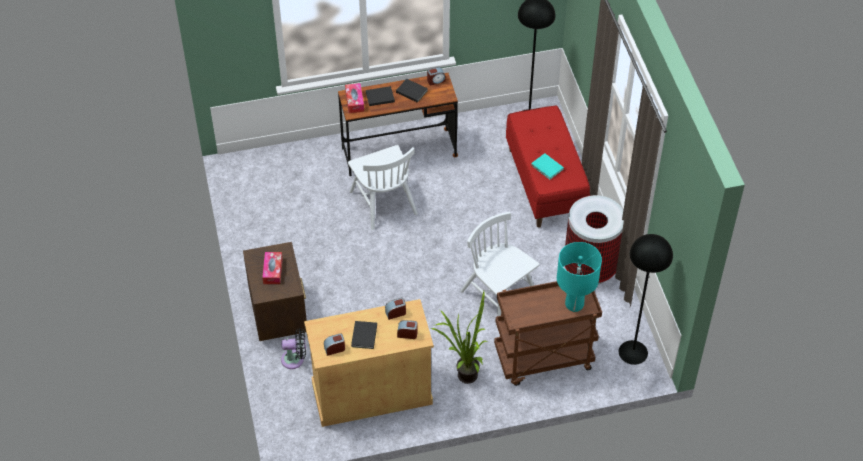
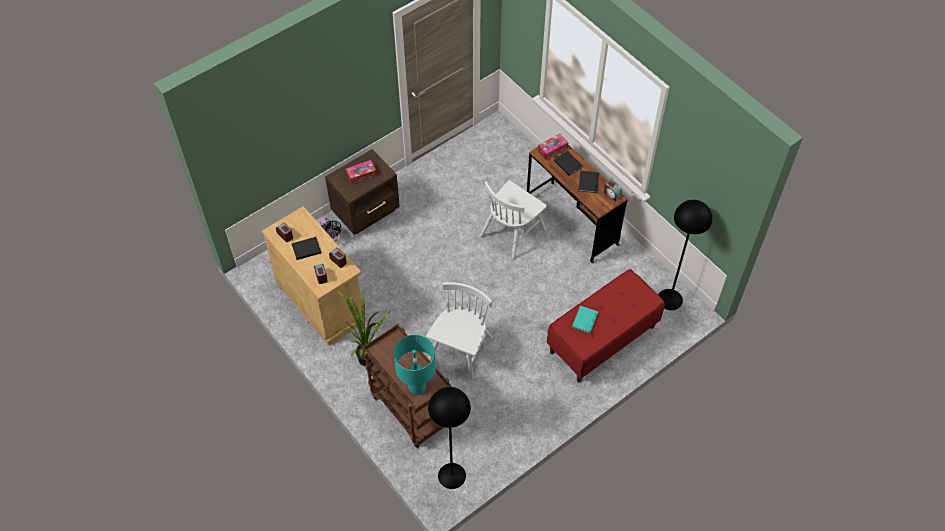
camera: 65 degrees right, 5 degrees up
(590, 268) = (527, 409): trash can -> none

